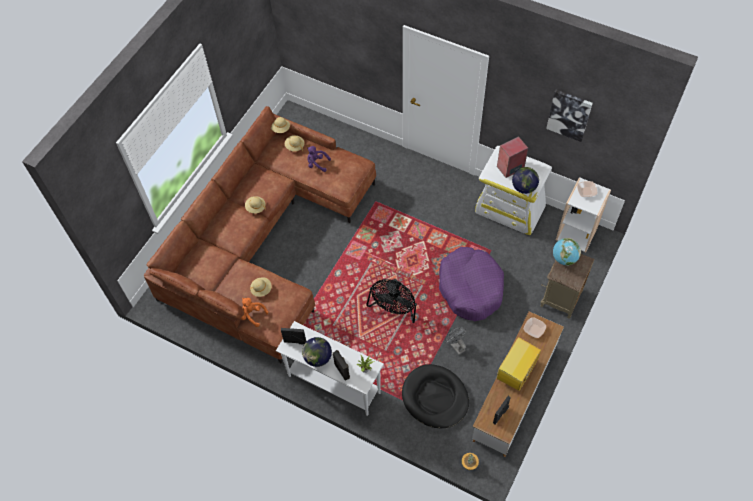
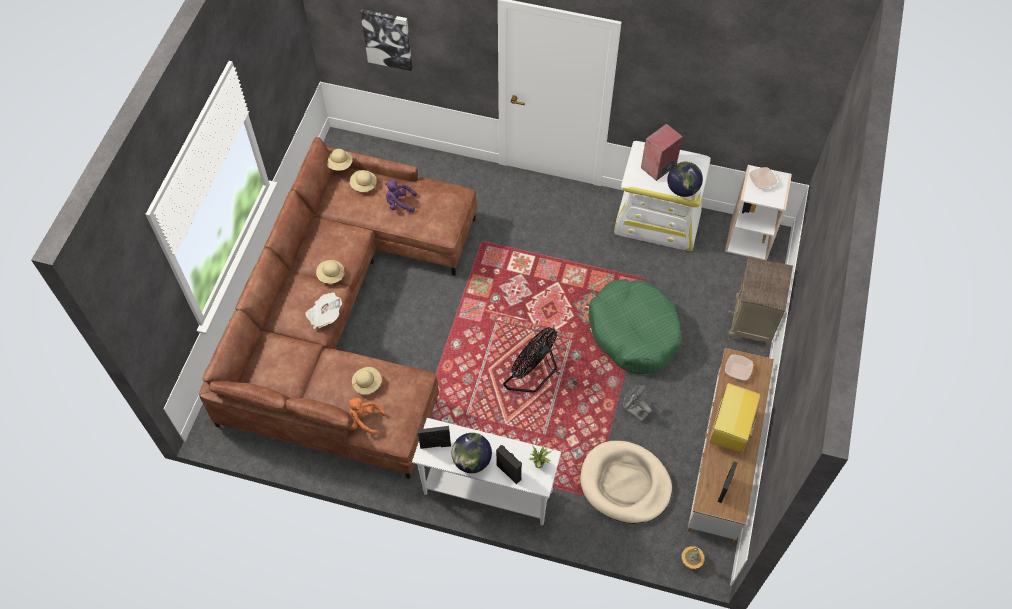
camera: 15 degrees left, 0 degrees up
(244, 235) = (324, 315): none -> newspaper
(393, 305) = (540, 373): black fan -> black fan turned 120 degrees clockwise
(435, 398) = (625, 484): black dog bed -> beige dog bed
(470, 288) = (633, 332): purple dog bed -> green dog bed
(564, 258) = (755, 272): globe -> none
(569, 114) = (734, 84): picture -> picture (387, 39)

